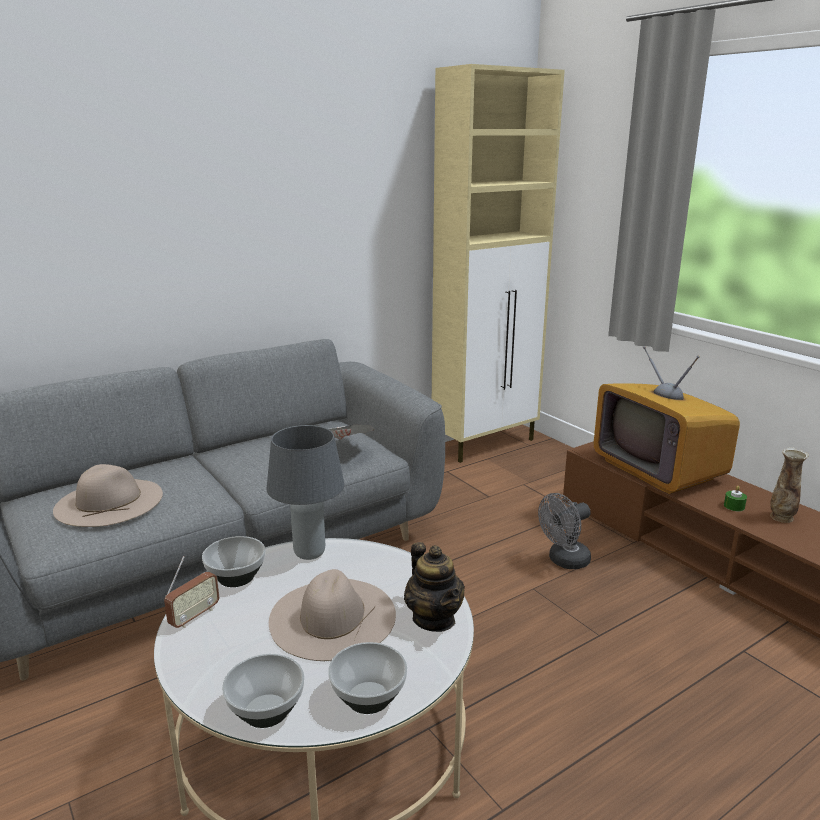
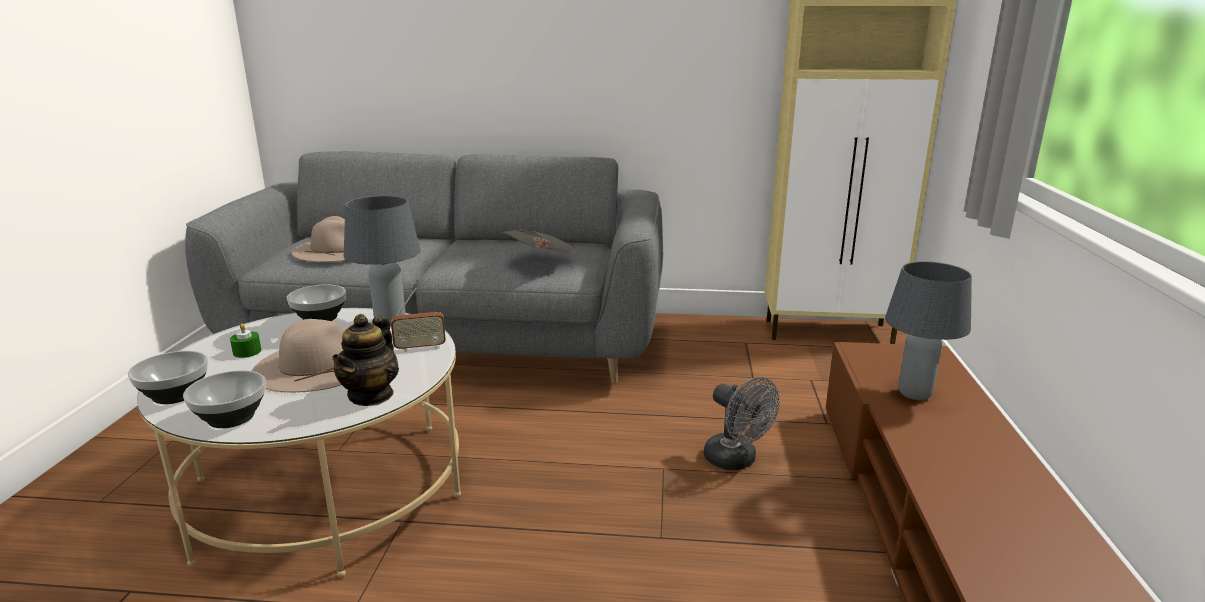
camera: 40 degrees right, 0 degrees up
(194, 616) = (255, 330): radio -> radio (420, 347)
(564, 561) = (736, 461): grey fan -> grey fan turned 135 degrees counterclockwise
(658, 470) = (915, 394): television -> grey table lamp
(734, 506) = (950, 465): green candle -> green candle (247, 352)
(781, 517) = (1003, 503): vase -> none

